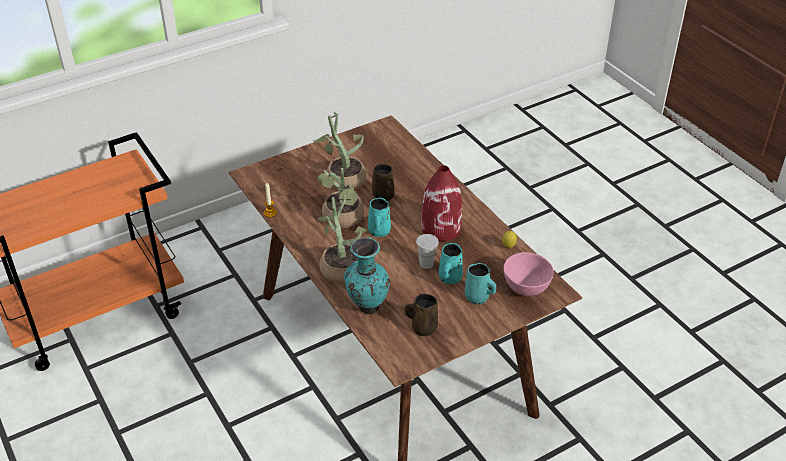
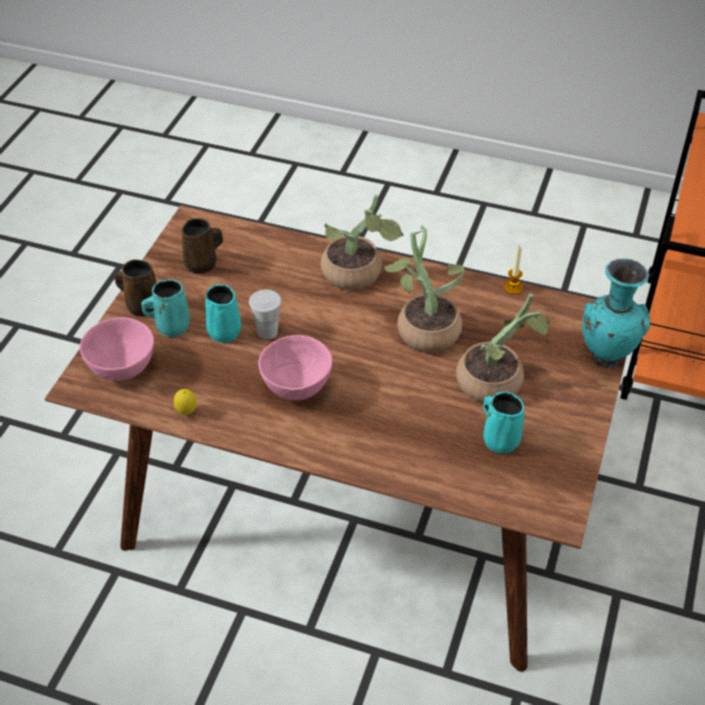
camera: 140 degrees right, 5 degrees up
(367, 307) = (281, 252): turquoise vase -> turquoise vase (606, 357)
(379, 232) = (365, 338): turquoise mug -> turquoise mug (499, 439)
(384, 196) = (415, 389): brown mug -> brown mug (141, 306)
(441, 228) = (295, 388): red vase -> pink bowl

